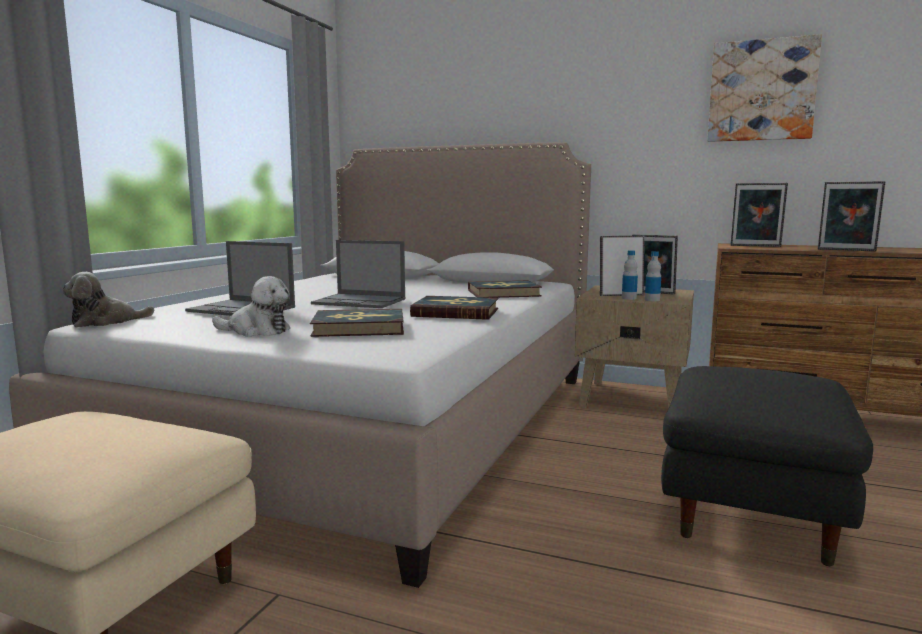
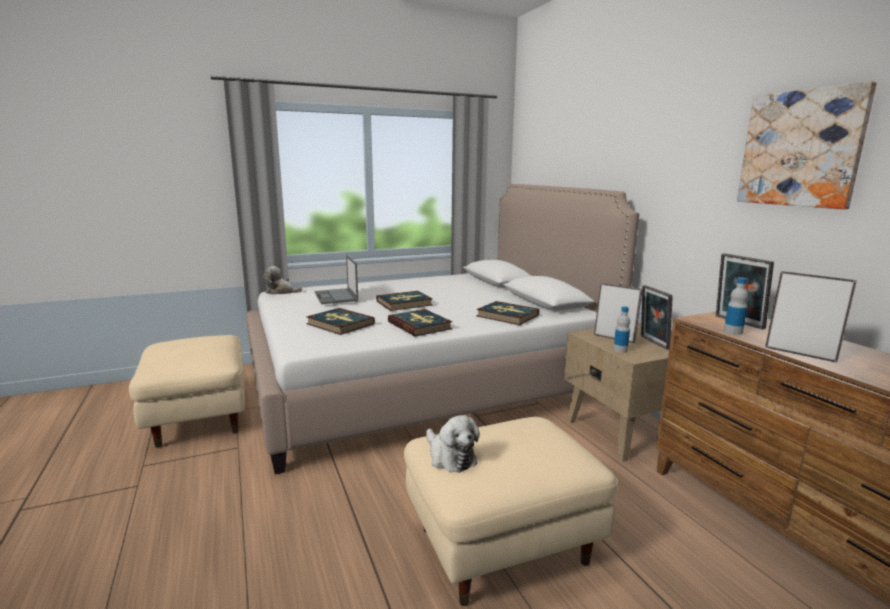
camera: 45 degrees right, 5 degrees up
(256, 331) = (303, 313): plush toy -> plush toy (450, 457)
(360, 301) = (404, 303): laptop -> book
(629, 298) = (608, 343): bottle -> bottle (733, 332)
(752, 513) = (500, 547): black ottoman -> beige ottoman
(846, 250) = (800, 353): picture frame -> picture frame turned 150 degrees clockwise

